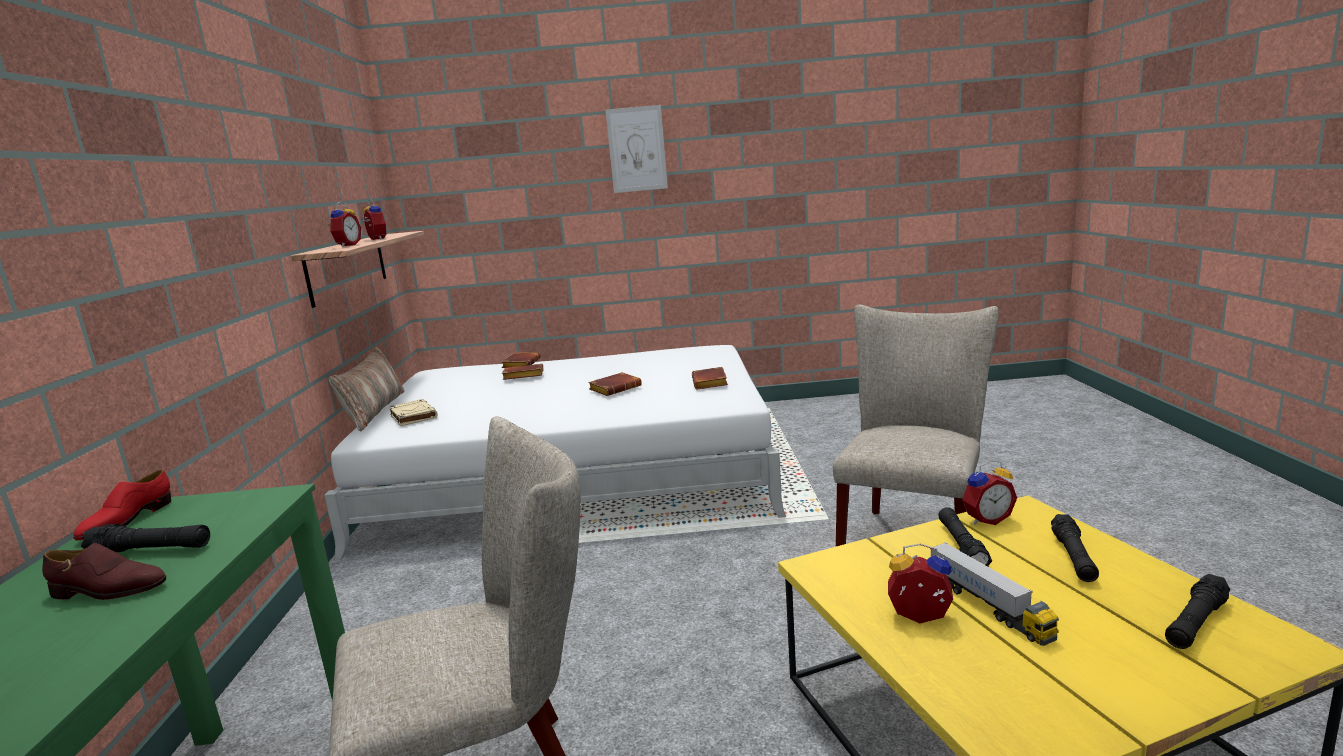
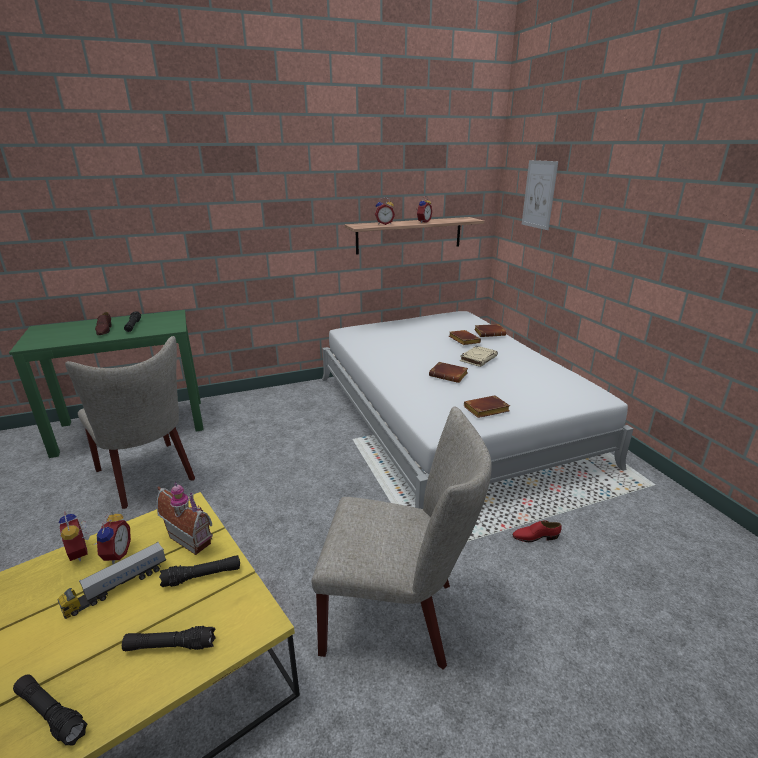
camera: 70 degrees right, 10 degrees up
(126, 521) = (163, 315): red shoe -> red shoe (535, 537)
(374, 411) = (387, 320): pillow -> none
(413, 416) = (380, 331): beige book -> beige book (478, 358)
(637, 149) = (643, 184): picture -> picture (539, 194)
(887, 558) = (193, 537): none -> toy house
(986, 519) = (245, 592): alarm clock -> alarm clock (82, 552)

